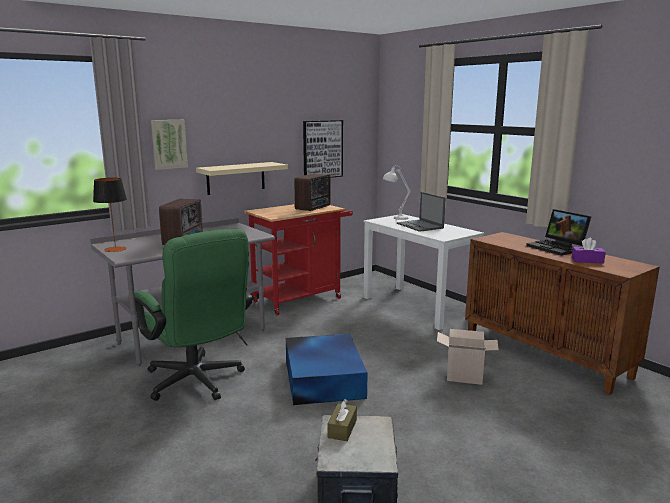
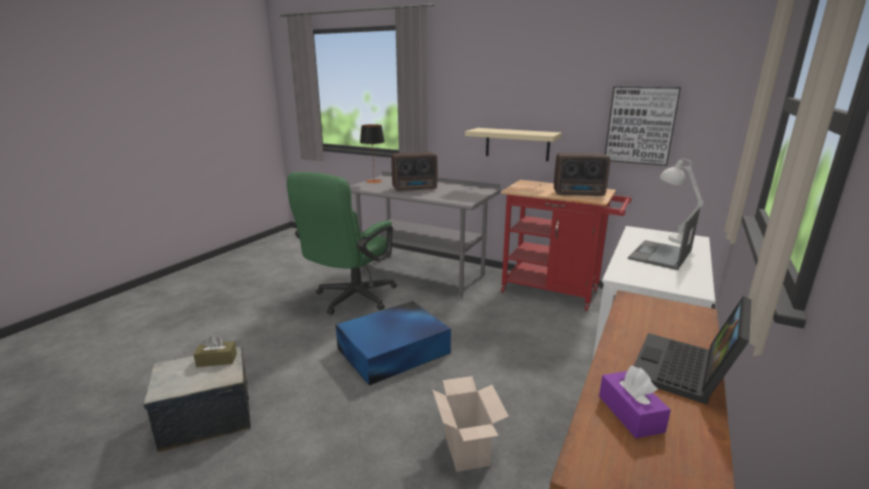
camera: 65 degrees right, 5 degrees up
(169, 144) = (456, 102): picture -> none

